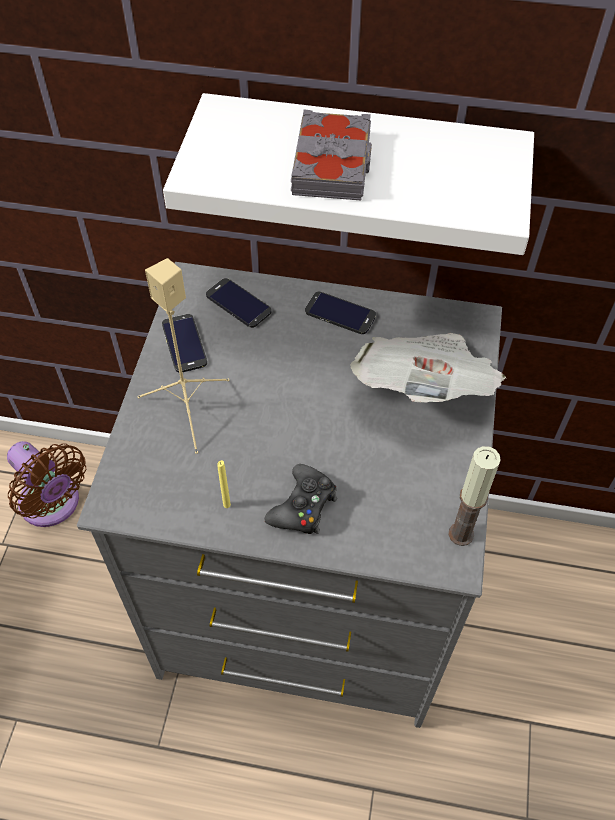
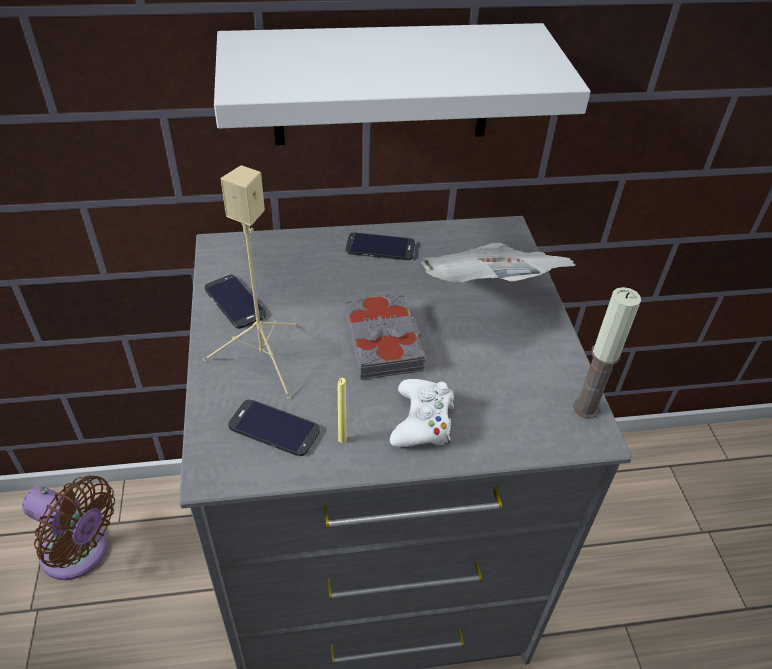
camera: 20 degrees left, 10 degrees down
(238, 303) = (277, 257): phone -> phone (274, 428)
(303, 506) = (422, 421): black game controller -> white game controller
(333, 164) = (378, 64): grey book -> grey book (383, 341)

